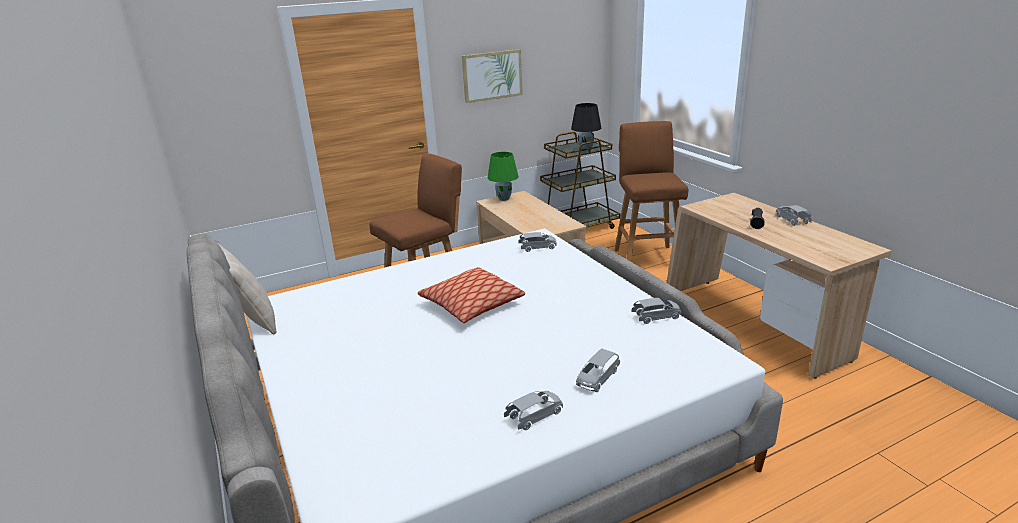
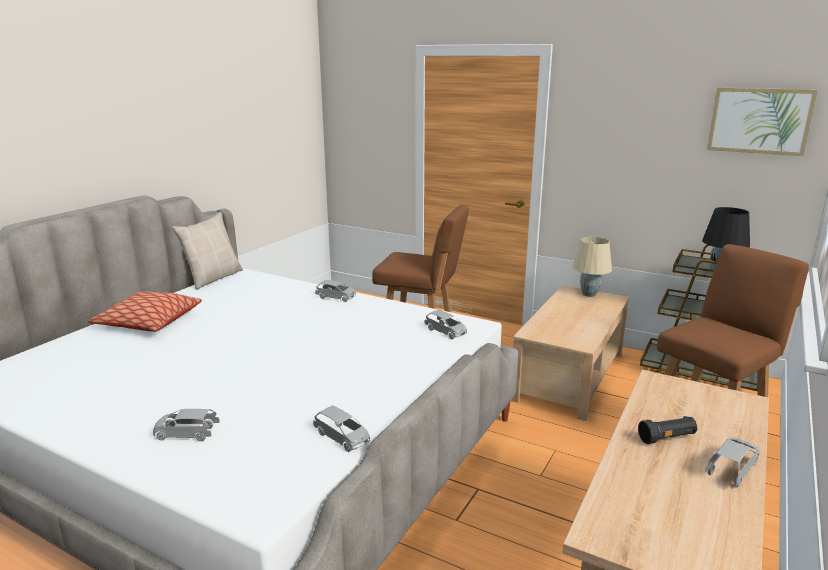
camera: 55 degrees right, 5 degrees down
(472, 305) = (293, 338): pillow -> pillow (148, 322)
(492, 75) = (624, 146): picture -> picture (759, 121)
(504, 198) = (589, 294): green table lamp -> beige table lamp
(535, 416) = (108, 419): grey toy car -> grey toy car (336, 297)

